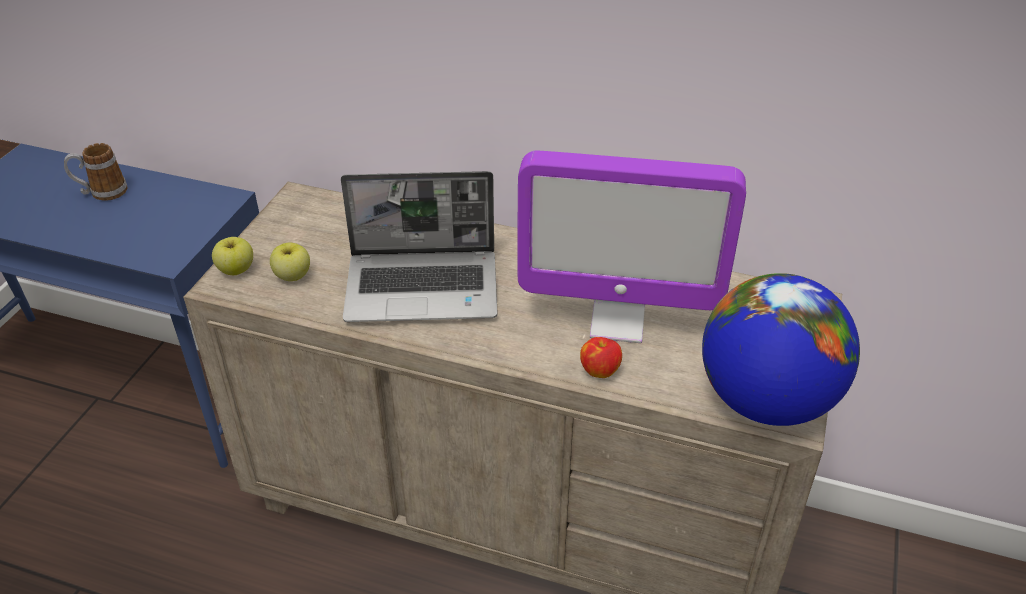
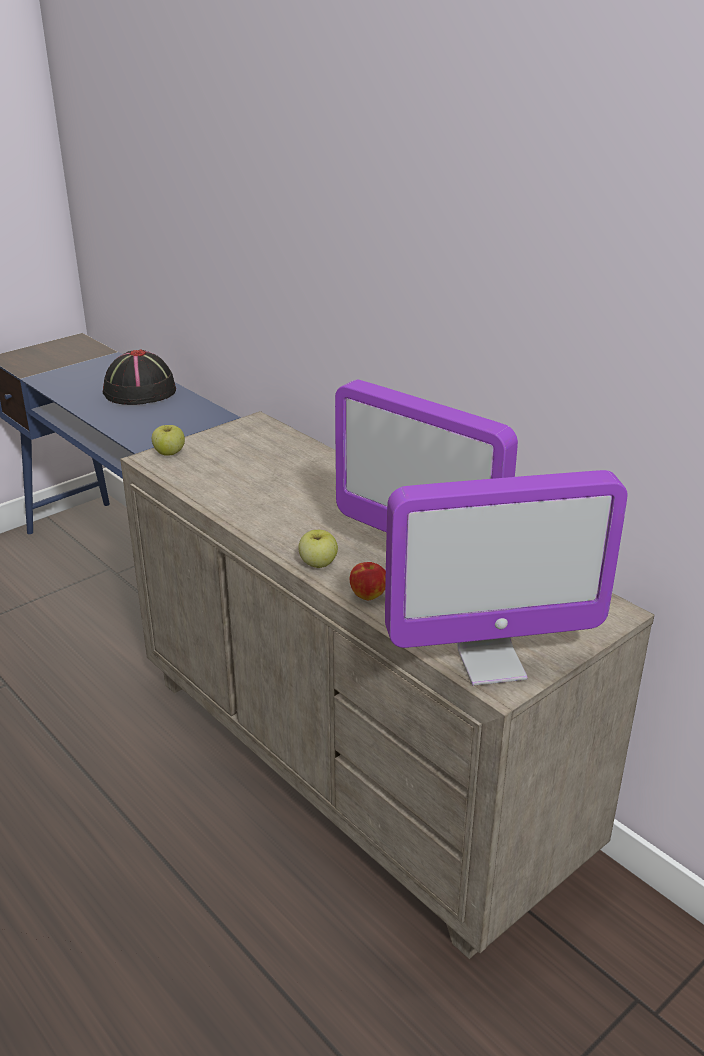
camera: 30 degrees right, 10 degrees down
(102, 193) = (139, 392): mug -> black hat
(292, 276) = (203, 467): apple -> apple (318, 563)
(424, 287) = (289, 501): laptop -> none
(766, 401) = (490, 663): globe -> monitor

